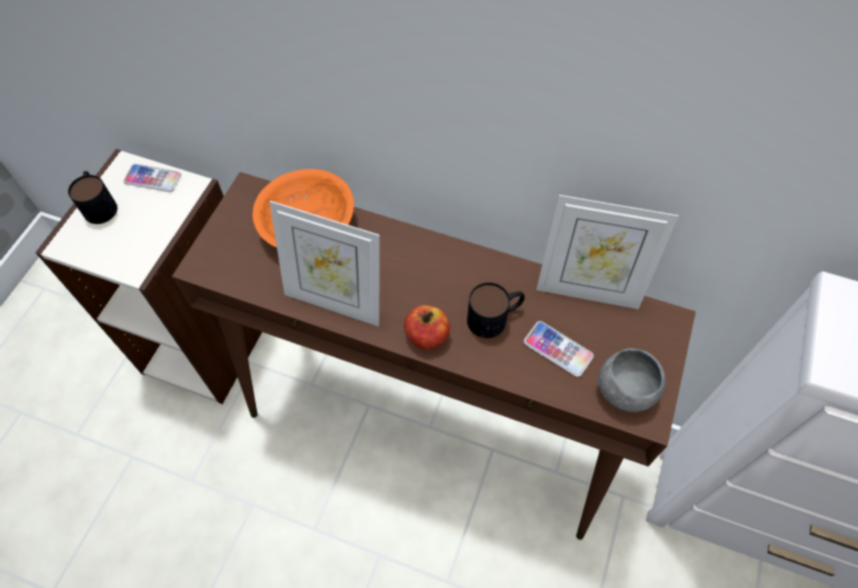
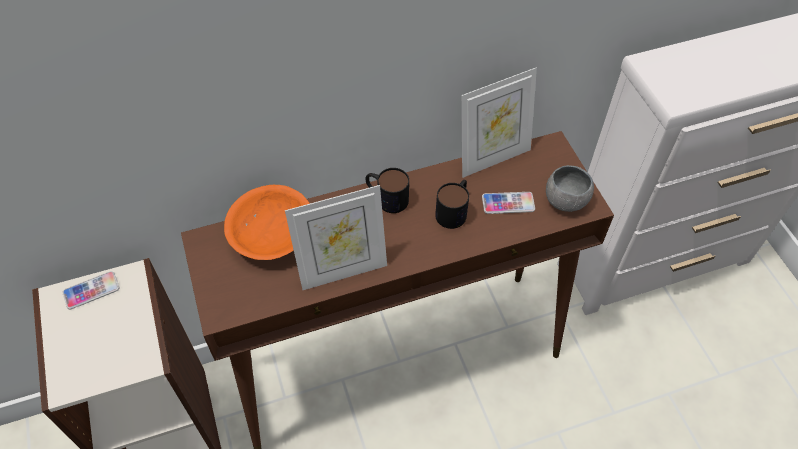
camera: 40 degrees left, 5 degrees down
(99, 204) = (63, 338): mug -> mug (386, 198)
(427, 336) = (423, 250): apple -> none

